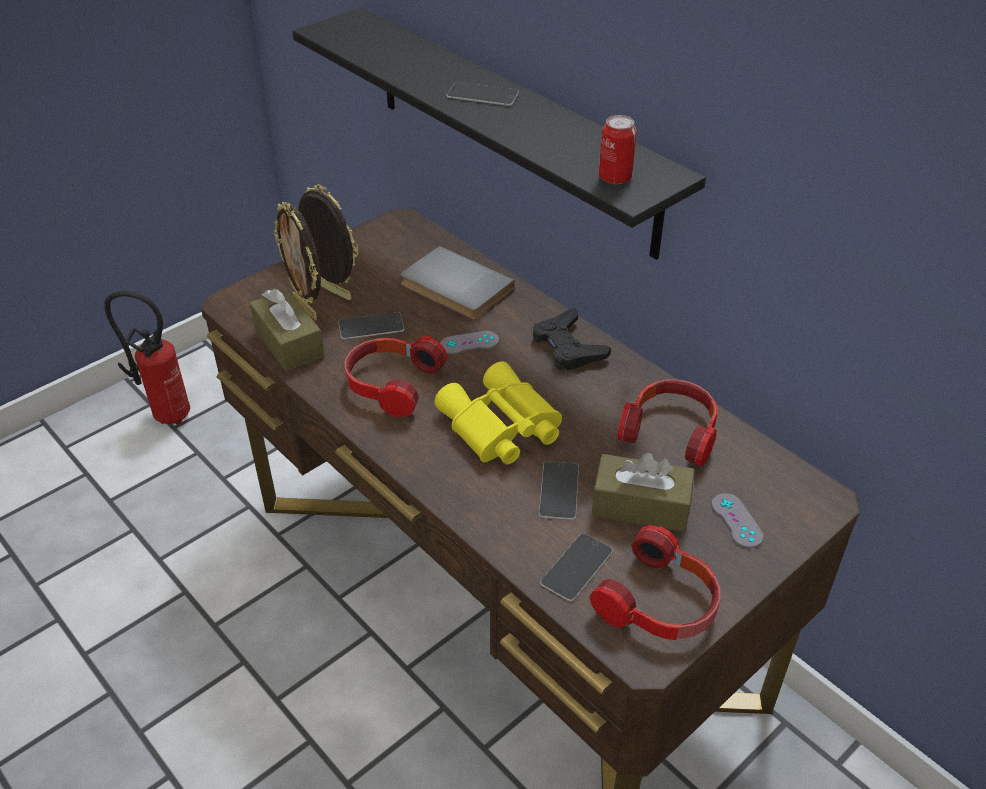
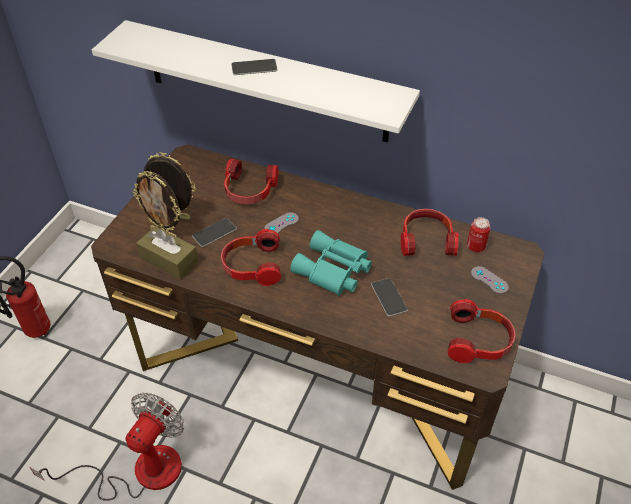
camera: 25 degrees left, 5 degrees up
(186, 639) = (140, 471): none -> fan
(454, 288) = (249, 191): grey book -> headphones
(499, 428) = (333, 271): yellow binoculars -> turquoise binoculars
(511, 129) = (265, 82): black shelf -> white shelf
(568, 347) = (340, 207): black game controller -> none
(577, 567) = (425, 337): phone -> none
(615, 177) = (372, 104): can -> can (475, 246)
(640, 506) = (436, 290): brown tissue box -> none

